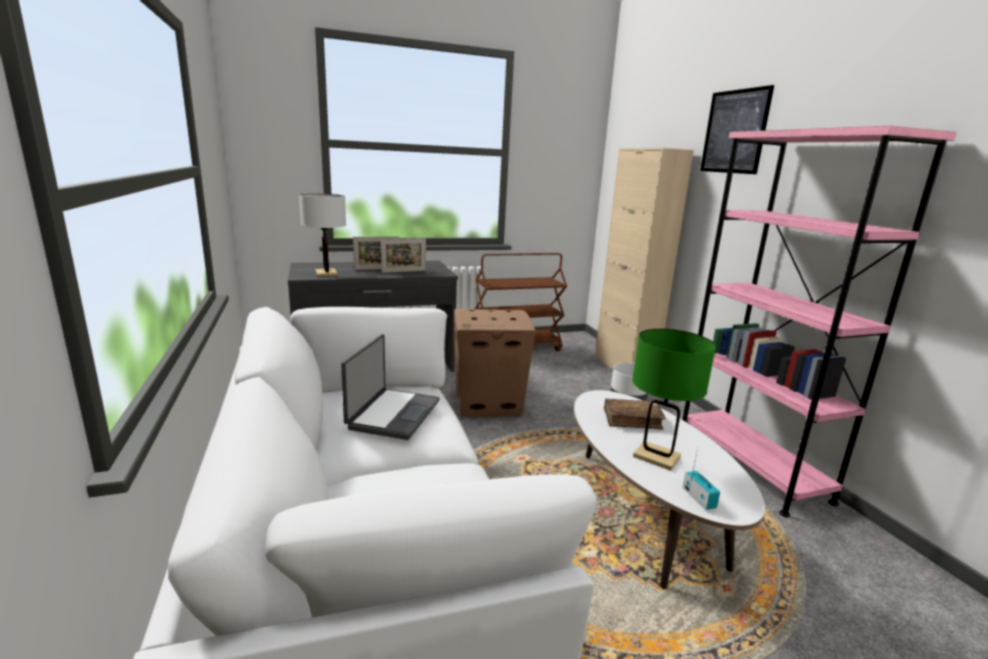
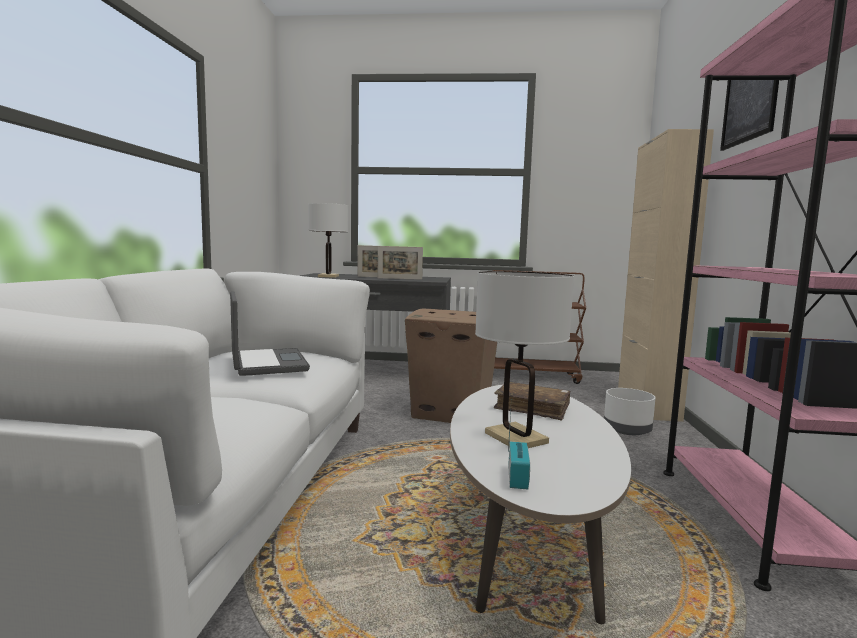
camera: 25 degrees right, 10 degrees down
(392, 414) = (266, 363): laptop -> laptop turned 60 degrees counterclockwise
(656, 457) = (515, 438): green table lamp -> white table lamp

